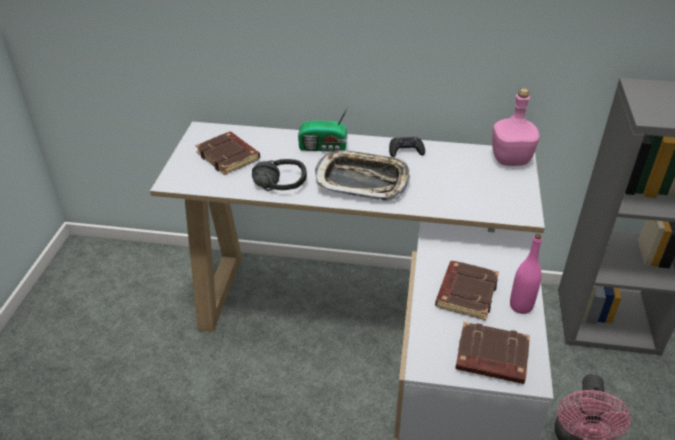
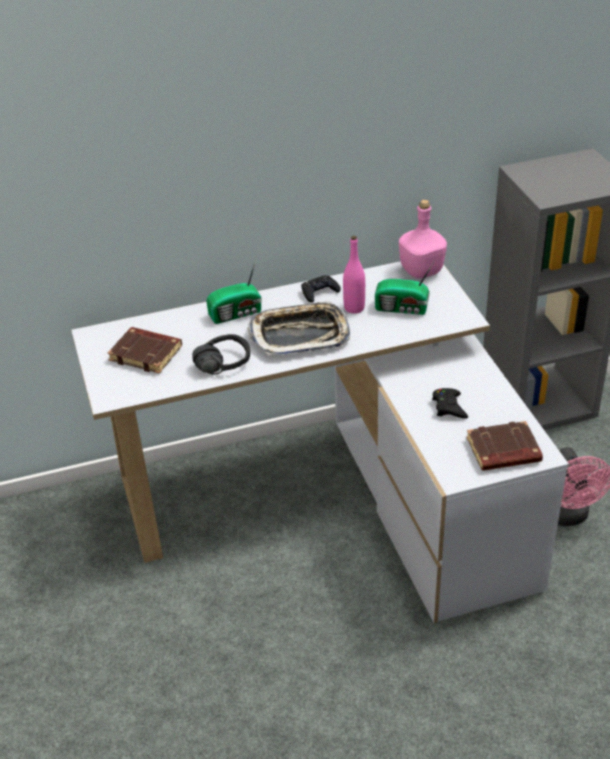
camera: 25 degrees left, 0 degrees up
(465, 293) = (449, 407): brown book -> black game controller
(470, 186) = (403, 308): none -> radio
(521, 306) = (501, 401): pink bottle -> pink bottle (354, 308)

